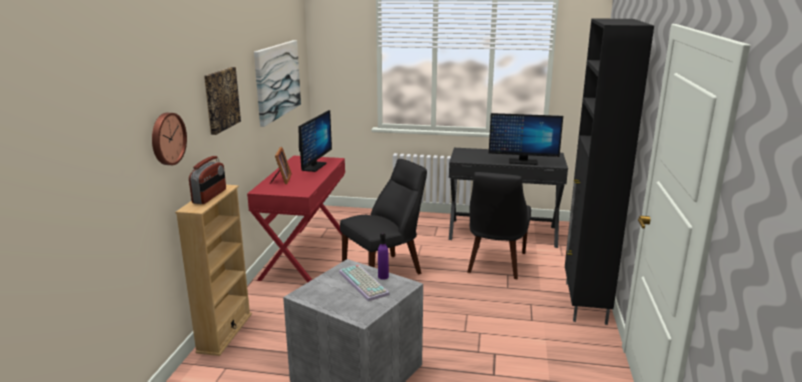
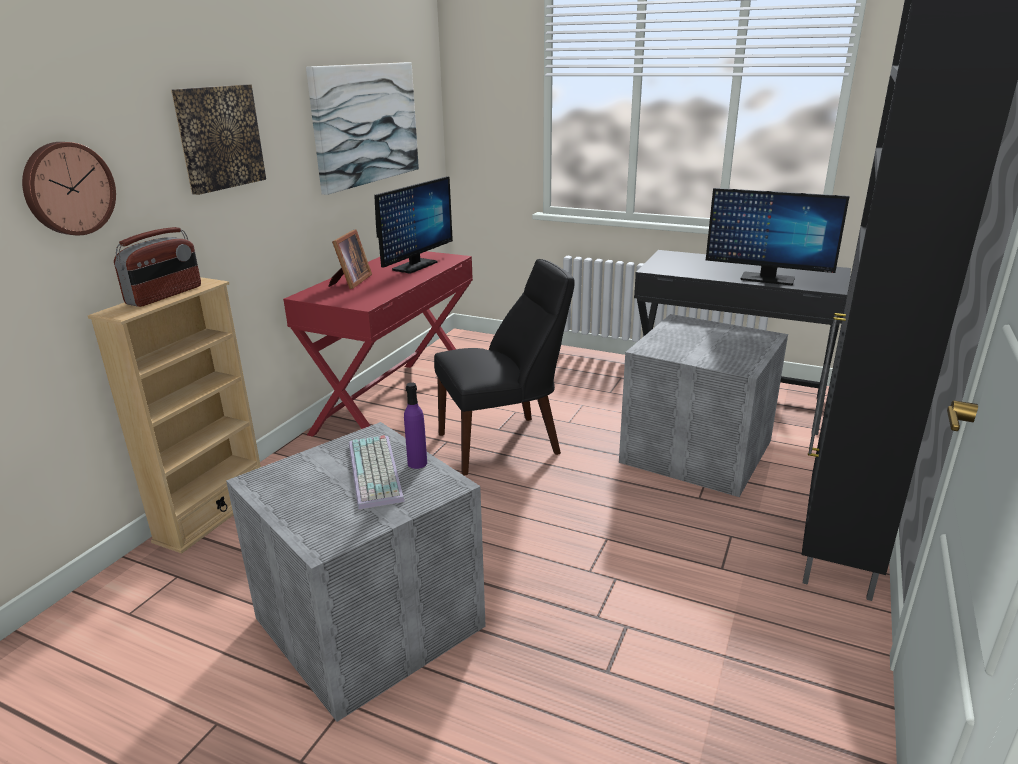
camera: 15 degrees right, 5 degrees up
(495, 264) = (694, 451): black chair -> grey storage box

